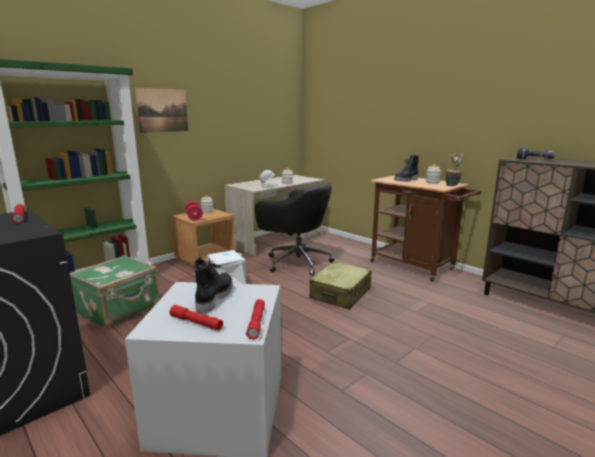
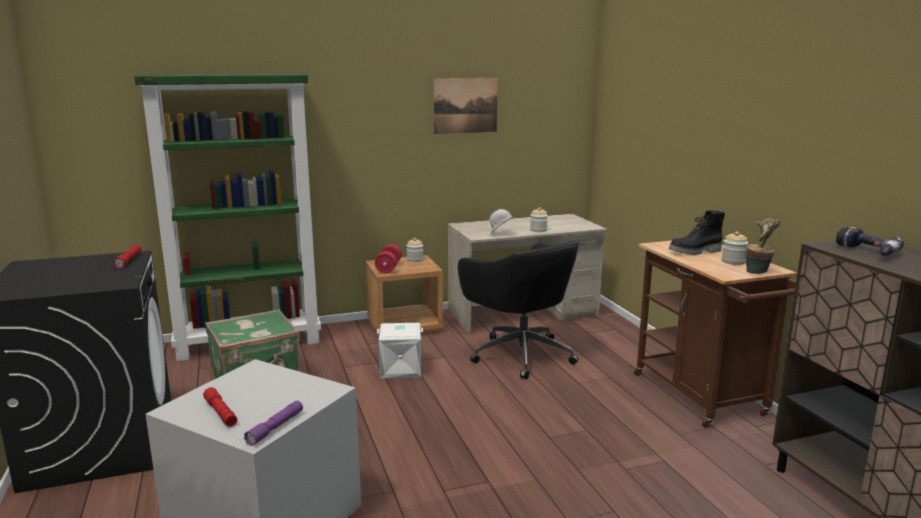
camera: 25 degrees right, 0 degrees up
(162, 110) = (362, 120): picture -> picture (465, 105)
(214, 298) = (268, 388): black boot -> none
(256, 323) = (275, 428): red flashlight -> purple flashlight
(340, 294) = (539, 415): beige suitcase -> none

